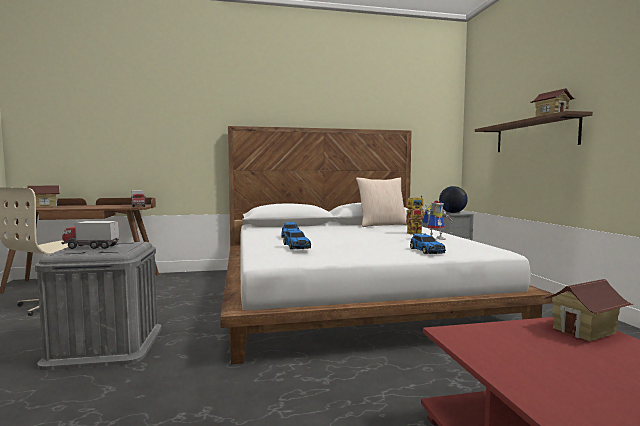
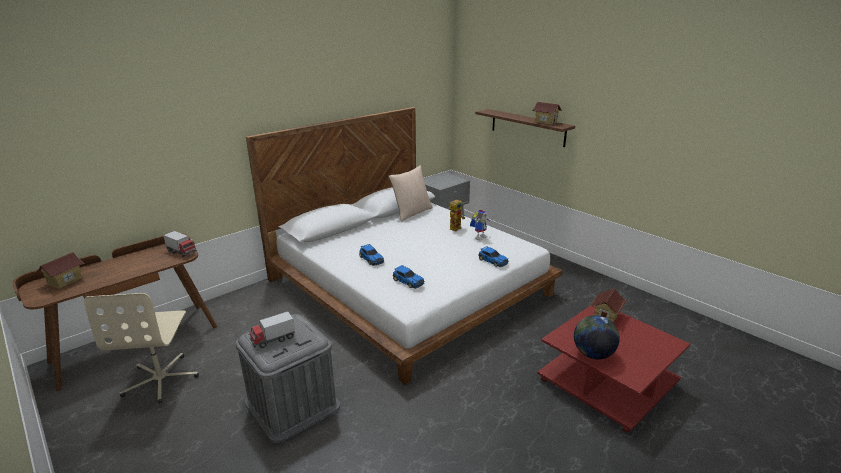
camera: 30 degrees left, 20 degrees up
(452, 212) = (453, 180): globe -> globe (592, 354)

